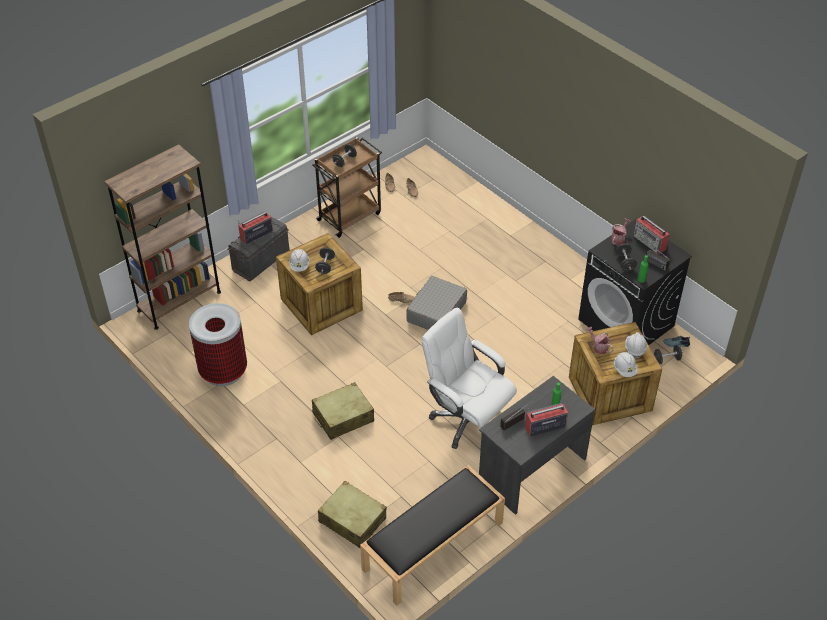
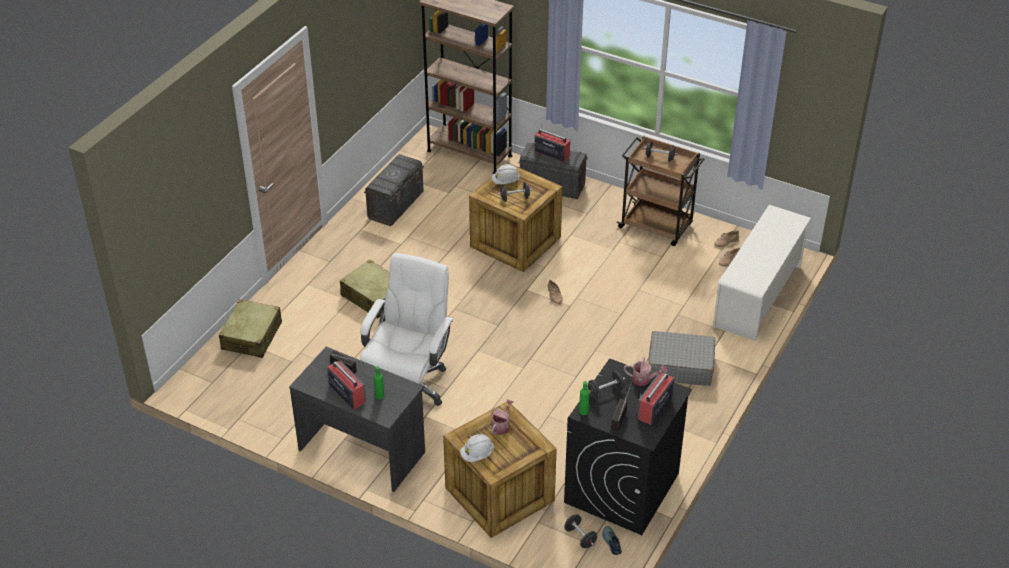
camera: 70 degrees right, 5 degrees down
(223, 371) = (396, 205): trash can -> grey storage box
(432, 546) = (239, 398): black bench -> none
(436, 312) = (551, 325): grey suitcase -> grey suitcase (680, 366)
(458, 189) = (758, 296): none -> white shoe rack
(635, 349) = (514, 458): white hard hat -> none

